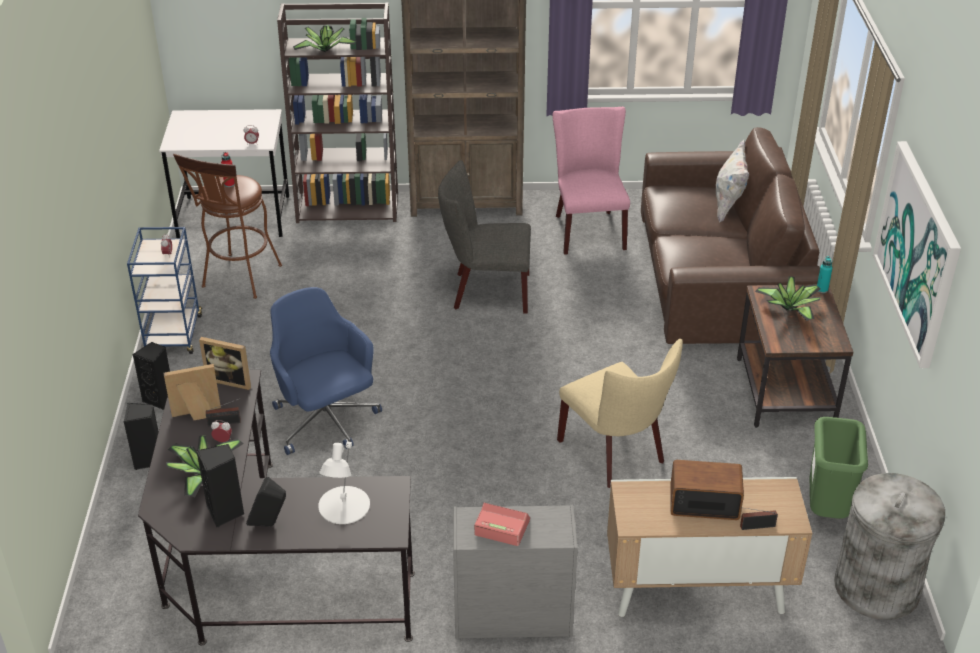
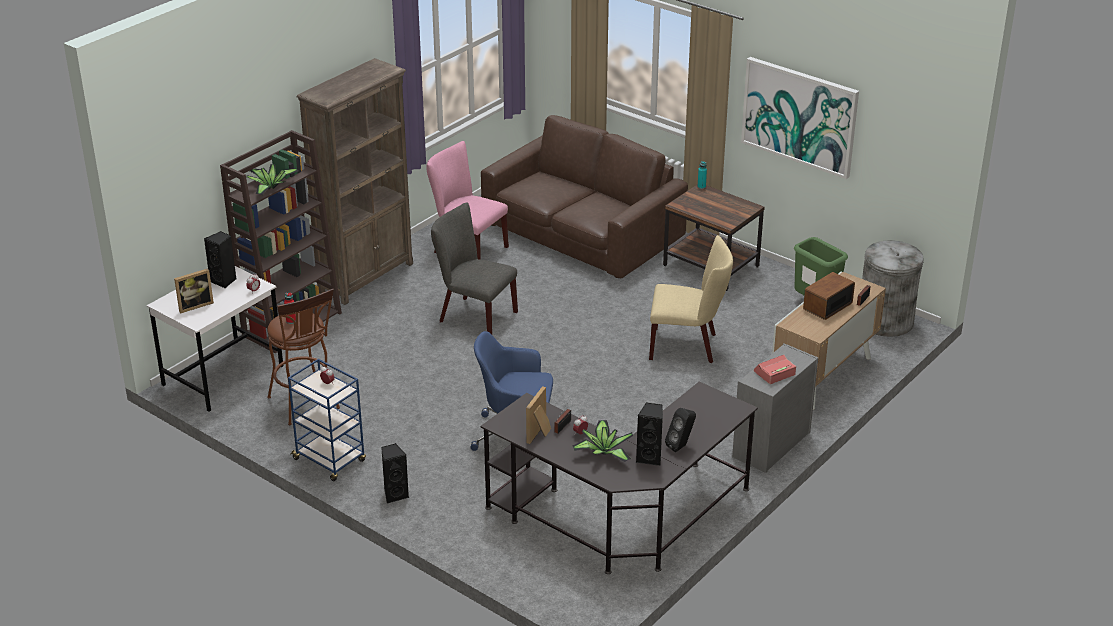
camera: 50 degrees left, 5 degrees down
(148, 460) = (455, 525): black speaker -> black speaker (224, 281)
(231, 380) = (522, 407): picture frame -> picture frame (194, 305)
(343, 506) = (696, 414): white table lamp -> none
(485, 292) = (473, 316): grey chair -> grey chair turned 75 degrees clockwise
(728, 205) = (560, 179): white pillow -> none
(790, 308) = (704, 204): potted plant -> none

